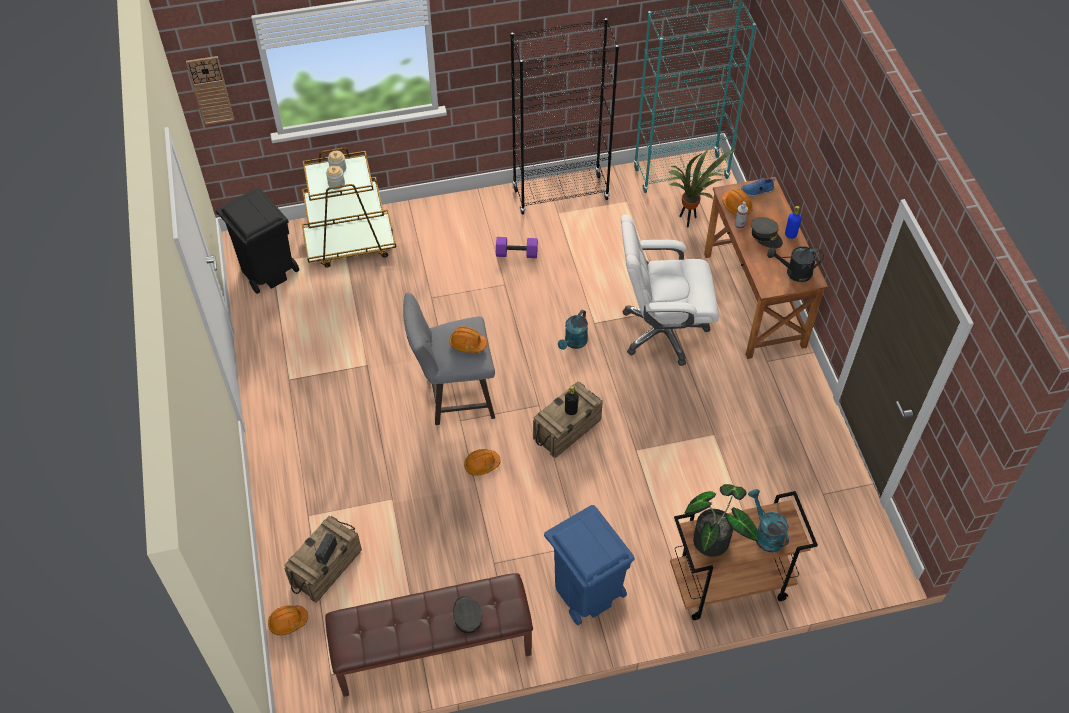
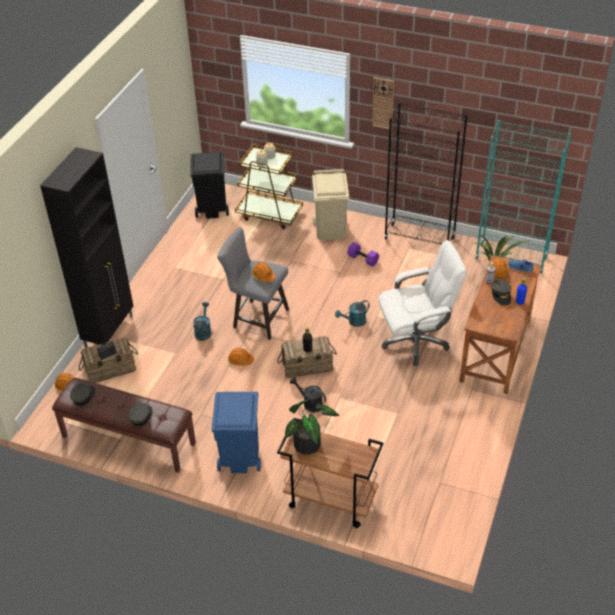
camera: 35 degrees right, 10 degrees down
(210, 90) = (210, 77): wall clock -> wall clock (383, 103)
(279, 514) = (110, 331): none -> black cabinet
(367, 632) = (83, 396): none -> grey cap
(446, 231) = (330, 230): none -> beige trash can
(662, 331) = (416, 341): white office chair -> white office chair turned 135 degrees clockwise
(765, 534) = (344, 458): turquoise watering can -> turquoise watering can (203, 331)
(794, 273) = (501, 323): black watering can -> black watering can (309, 403)

